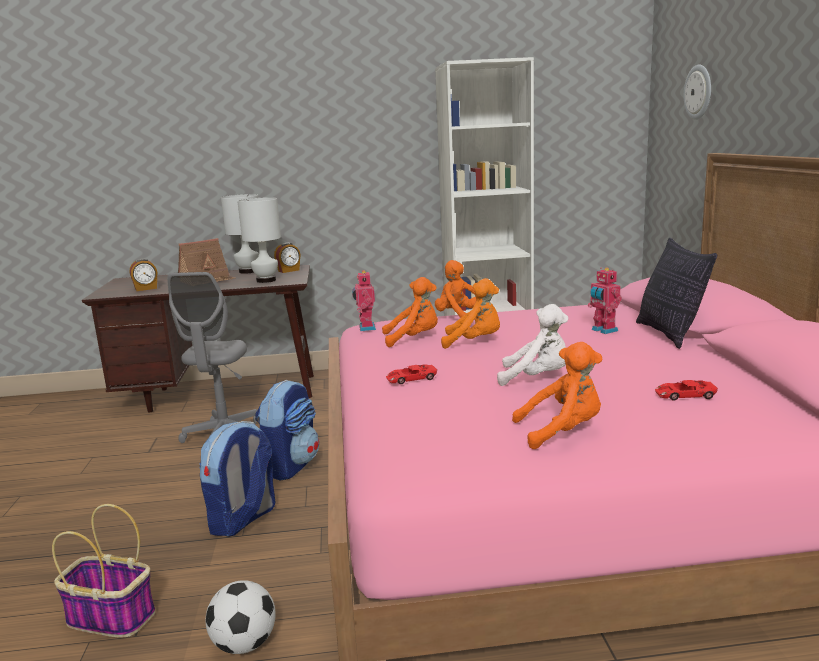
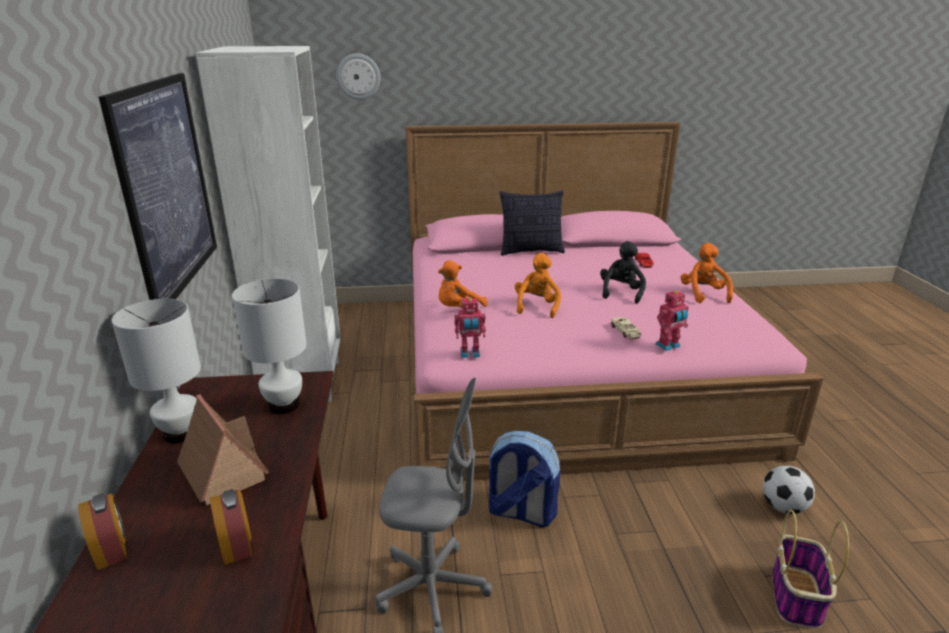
camera: 90 degrees left, 10 degrees up
(243, 520) = (630, 534): backpack -> none
(289, 270) = (221, 392): alarm clock -> alarm clock (112, 550)
(346, 150) = (167, 187): none -> picture
(411, 379) = (626, 331): red toy car -> beige toy car
(414, 339) = (517, 330): orange plush toy -> none
(537, 378) = (621, 292): white plush toy -> black plush toy
(603, 330) = (518, 266): toy robot -> toy robot (668, 346)

